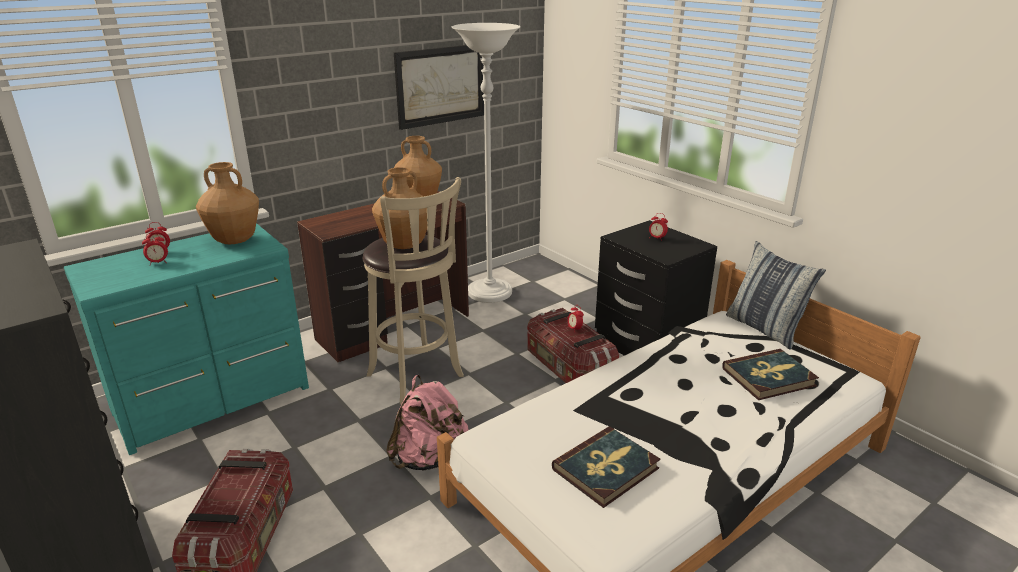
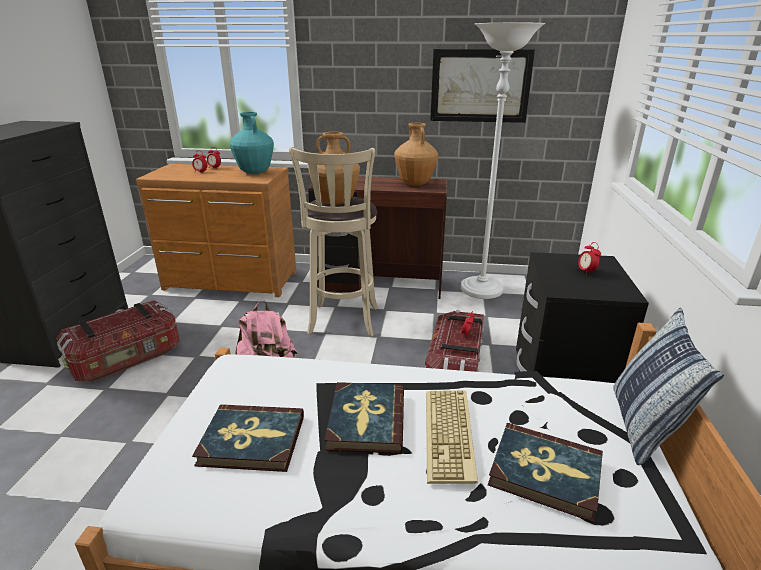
camera: 45 degrees right, 0 degrees up
(215, 400) = (231, 282): turquoise dresser -> brown dresser
(234, 241) = (255, 172): brown vase -> turquoise vase
(647, 410) = (366, 420): none -> book
(702, 388) = (450, 435): none -> keyboard

